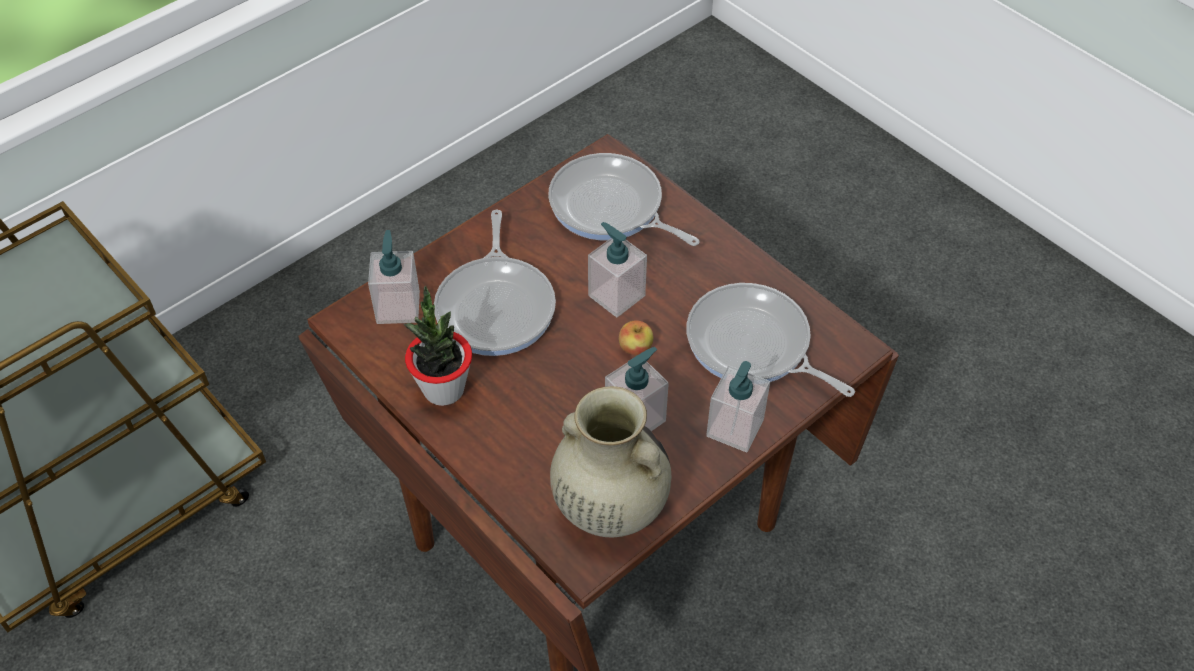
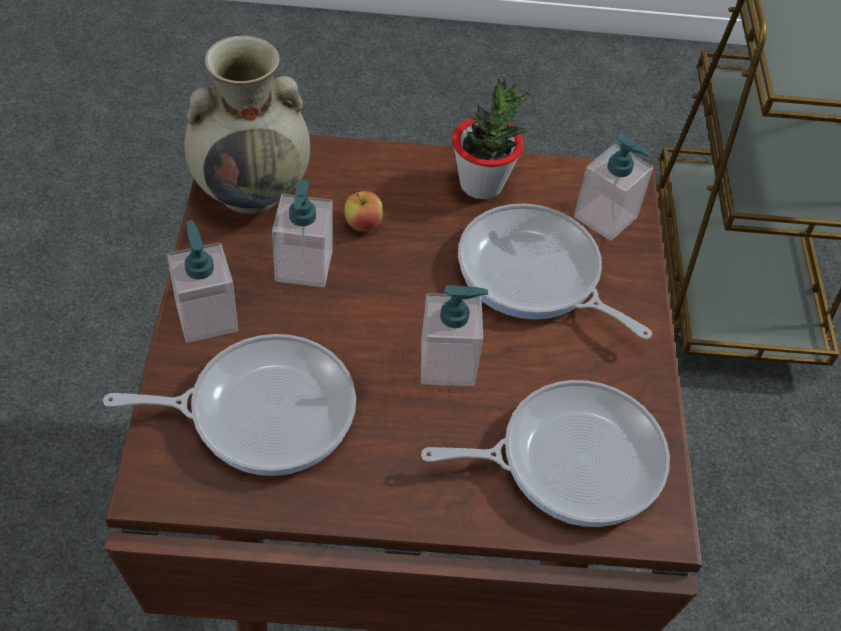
camera: 130 degrees right, 0 degrees up
(635, 348) = (371, 326): apple -> apple (363, 224)

